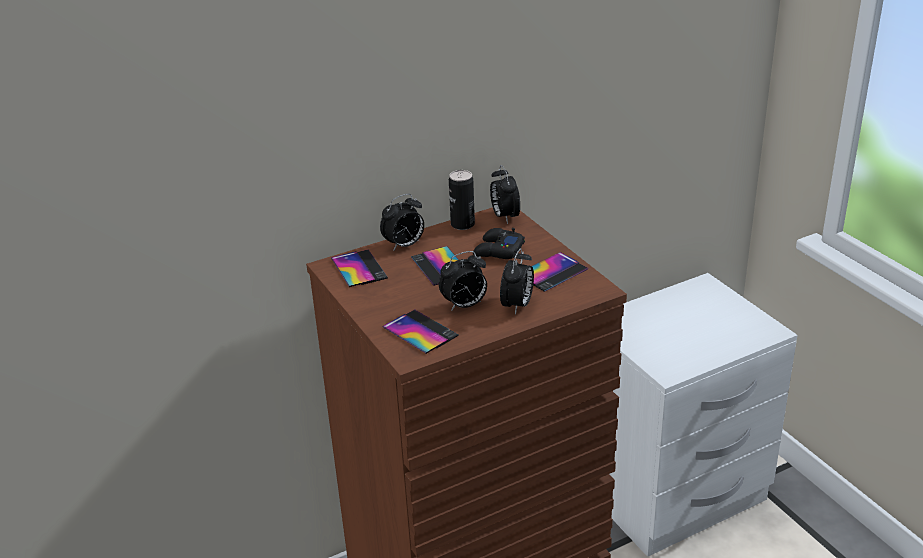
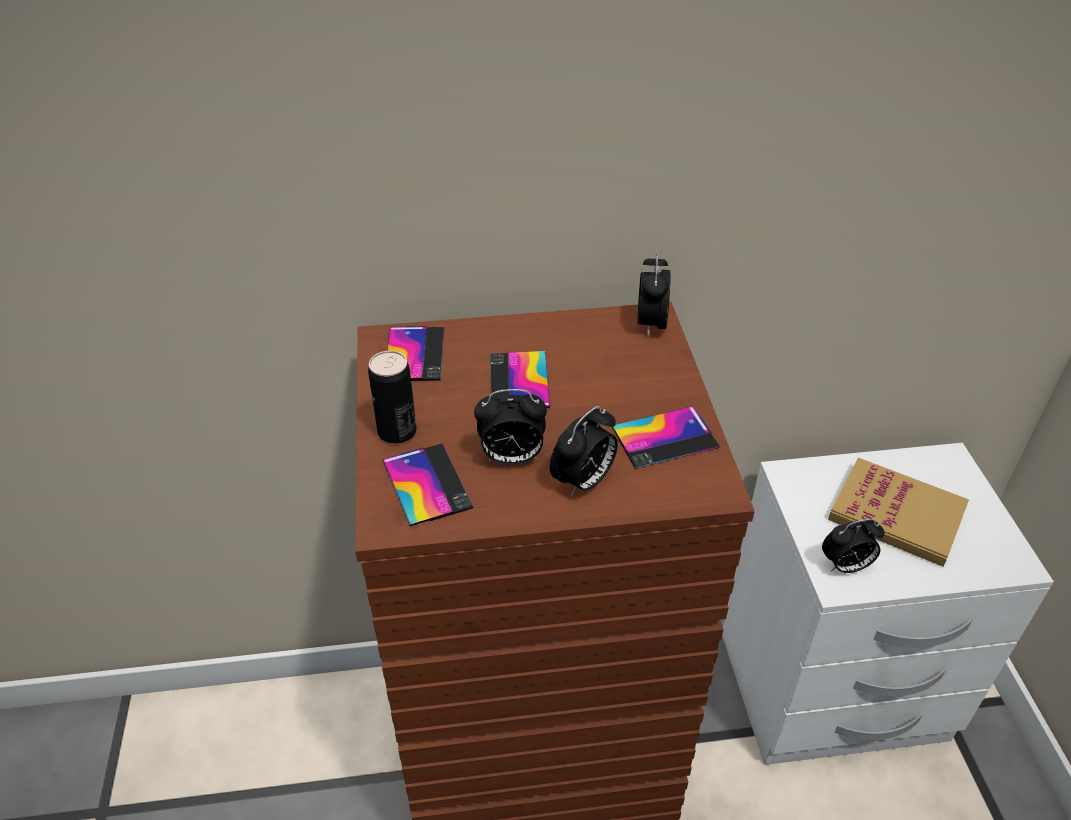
camera: 20 degrees right, 10 degrees up
(404, 245) = (493, 334): alarm clock -> alarm clock (845, 566)
(462, 224) = (587, 321): can -> can (397, 431)
(498, 251) = (610, 378): black game controller -> none
(686, 324) = (896, 515): none -> book

